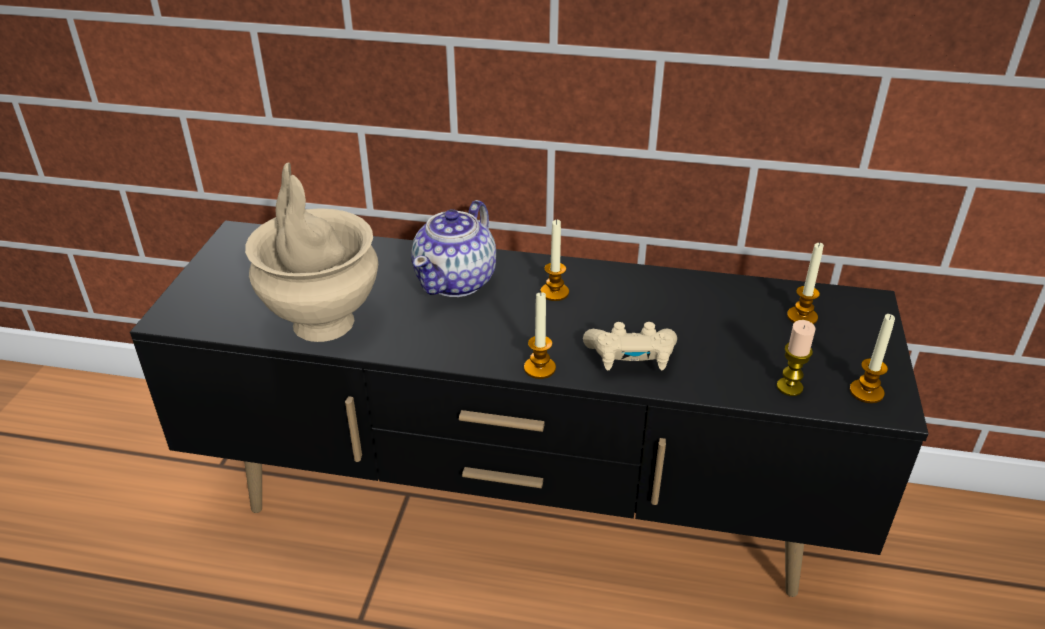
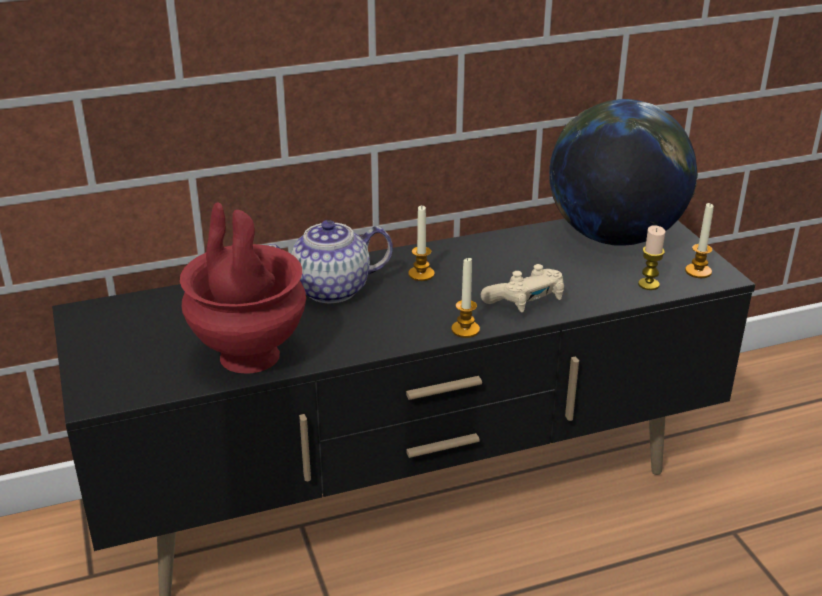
camera: 30 degrees left, 5 degrees down
(322, 322) = (248, 355): beige vase -> red vase
(457, 281) = (332, 289): teapot -> teapot turned 75 degrees clockwise
(802, 317) = (614, 237): candle -> globe

